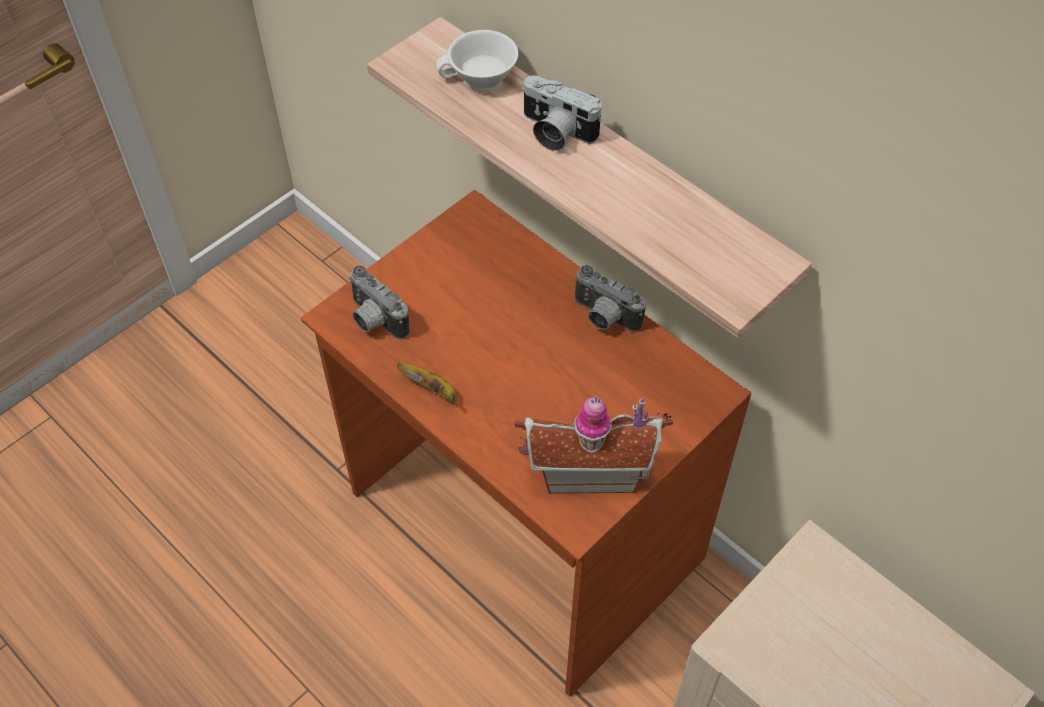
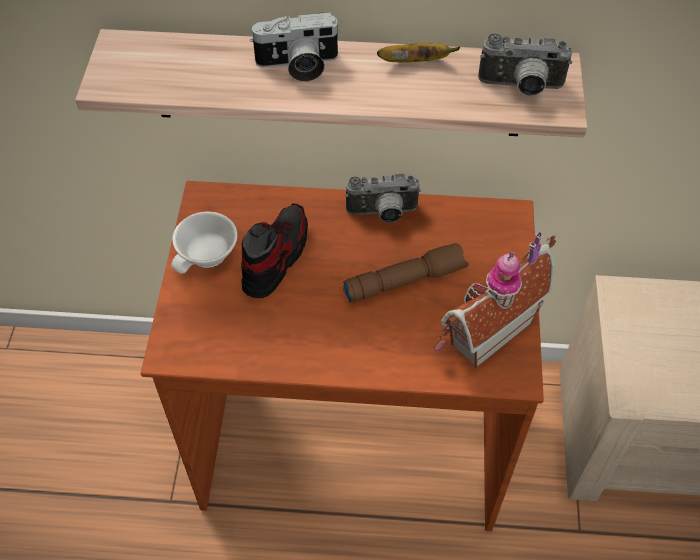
camera: 40 degrees left, 0 degrees up
(374, 320) = (208, 333): camera -> camera (521, 88)
(431, 389) = (309, 354): banana -> banana (415, 62)
(480, 296) = (275, 258): none -> shoe
(481, 78) = (191, 58): white cup -> white cup (208, 255)
(565, 383) = (405, 279): none -> brown flashlight

